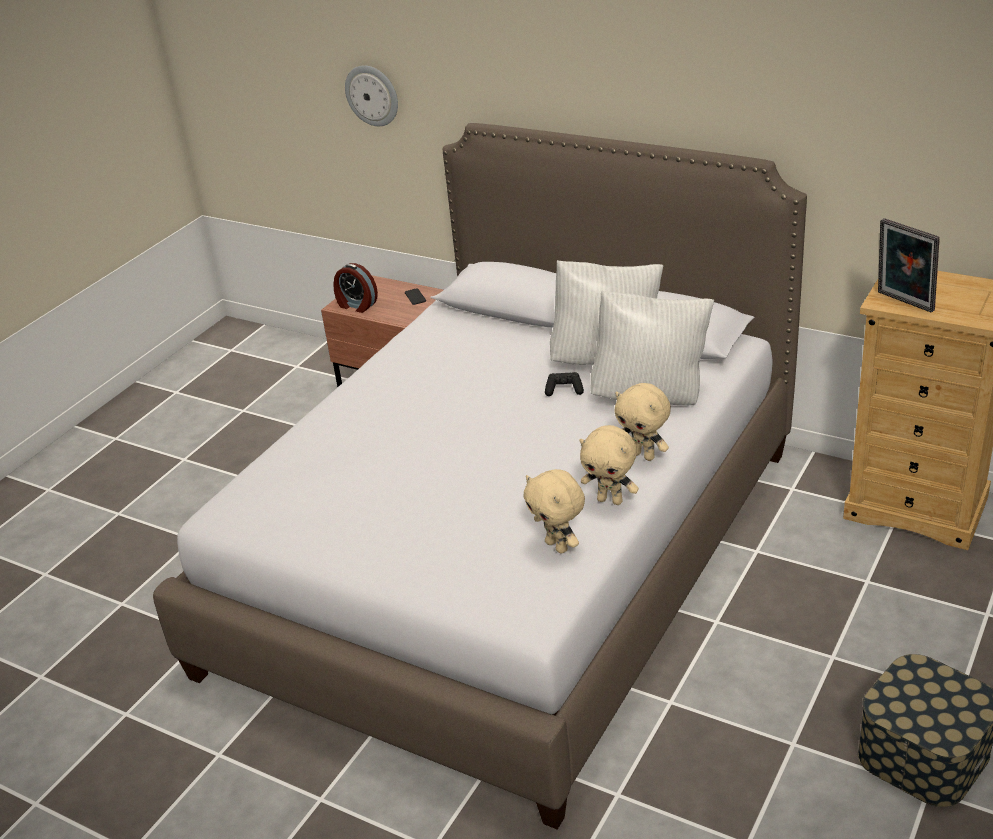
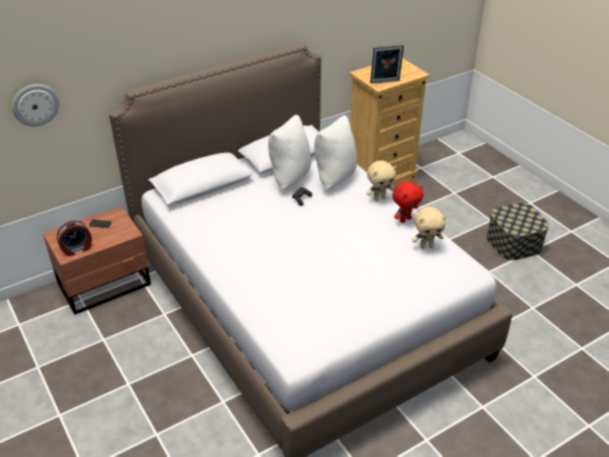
camera: 65 degrees left, 5 degrees up
(610, 500) = (405, 219): beige plush toy -> red plush toy

